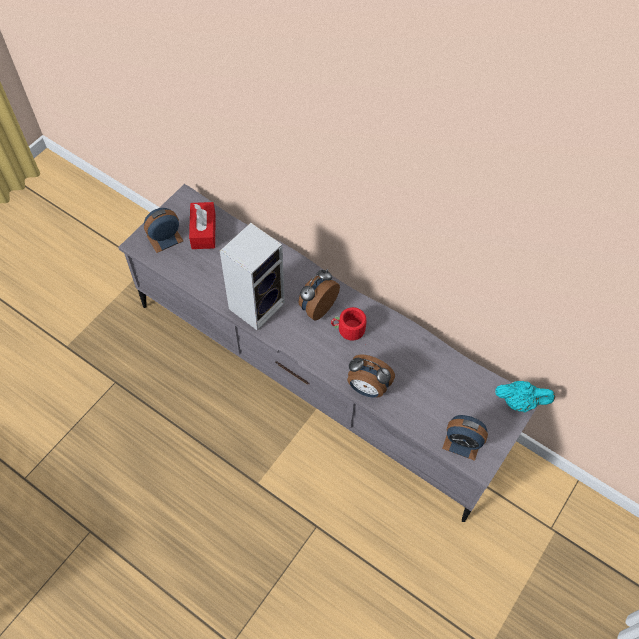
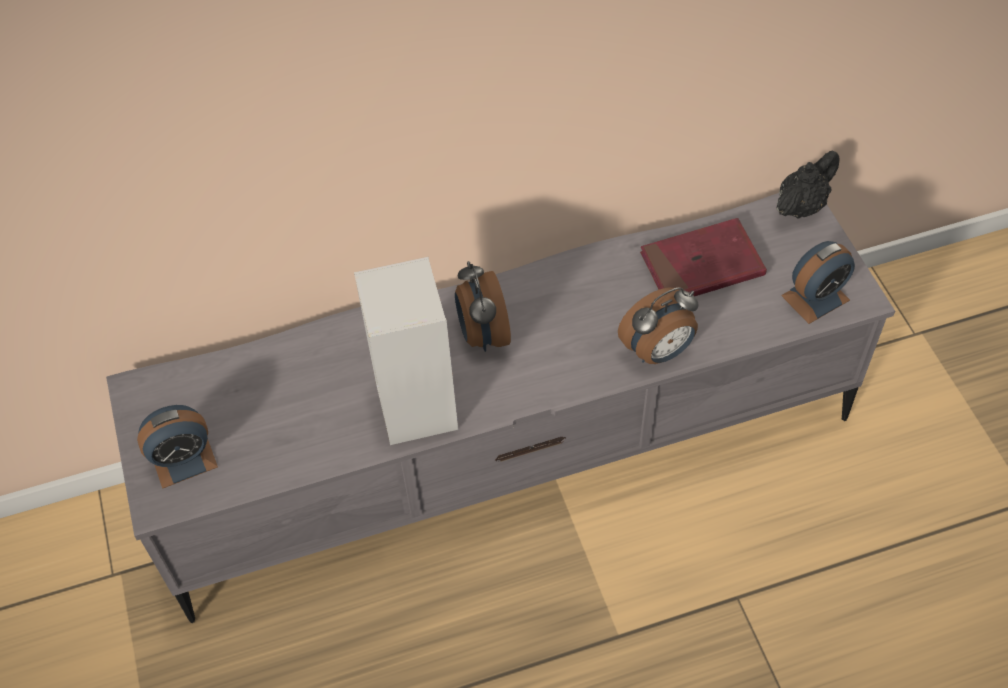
camera: 50 degrees left, 5 degrees down
(165, 238) = (184, 459): alarm clock -> alarm clock turned 120 degrees counterclockwise
(203, 231) = (221, 400): red tissue box -> none
(348, 331) = (552, 321): red mug -> none
(438, 377) = (701, 265): none -> red book
(519, 402) = (801, 206): turquoise teapot -> black teapot

